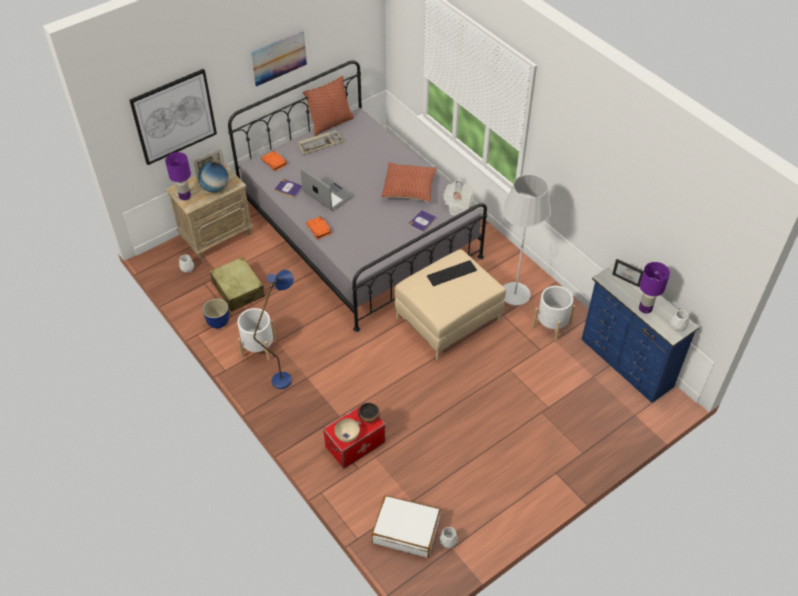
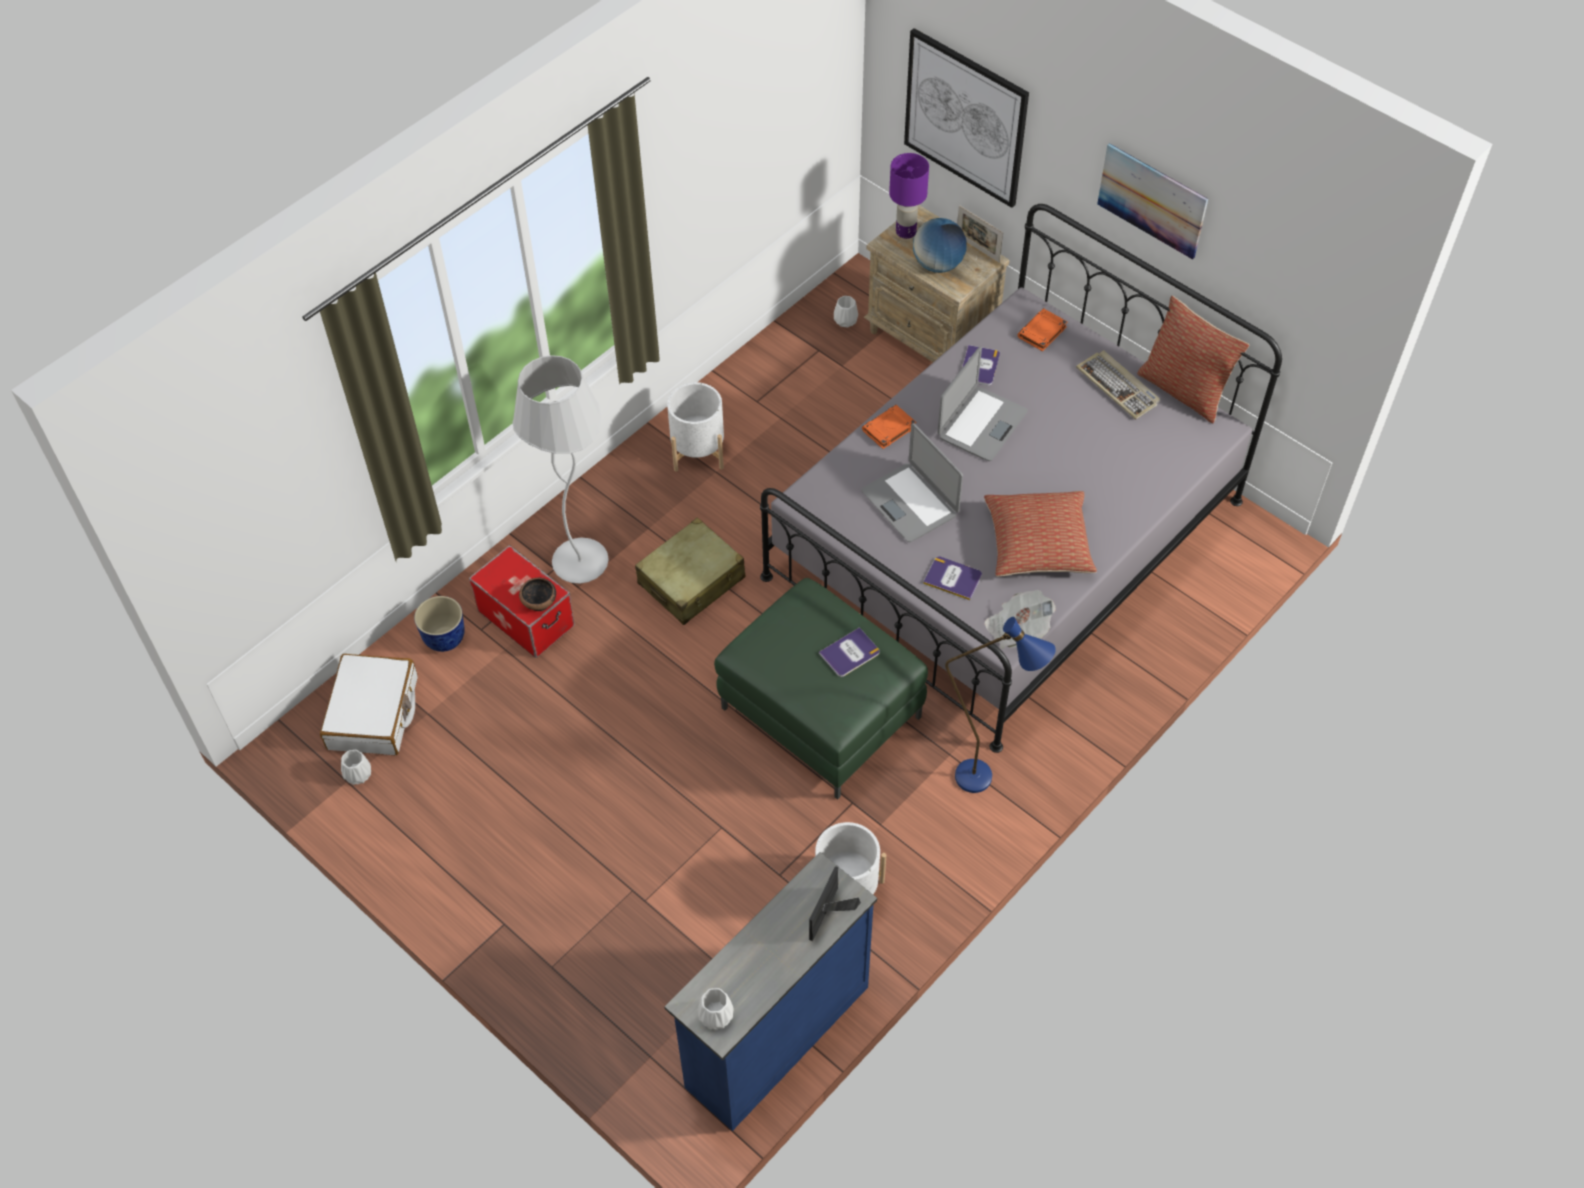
camera: 80 degrees right, 5 degrees up
(218, 322) = (740, 388): planter -> planter (445, 638)
(238, 289) = (816, 396): beige suitcase -> beige suitcase (692, 581)
(286, 375) = (647, 499): blue floor lamp -> blue floor lamp (987, 781)
(347, 435) = (500, 580): beige bowl -> none
(370, 229) = (910, 503): none -> laptop
(448, 319) = (821, 712): beige ottoman -> green ottoman
(451, 272) = (850, 653): keyboard -> book
(514, 295) = (909, 818): white floor lamp -> white floor lamp (581, 563)
(645, 308) = (753, 953): purple table lamp -> none

